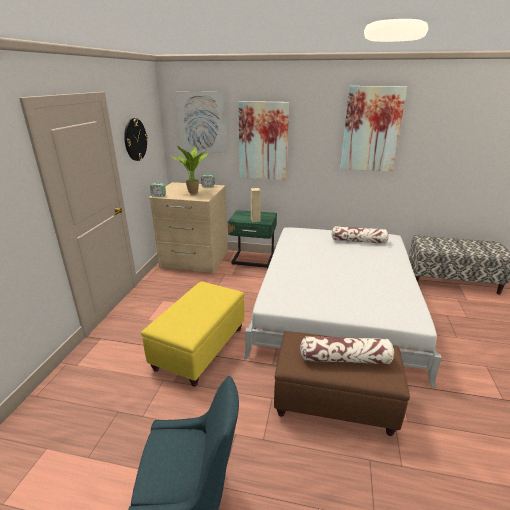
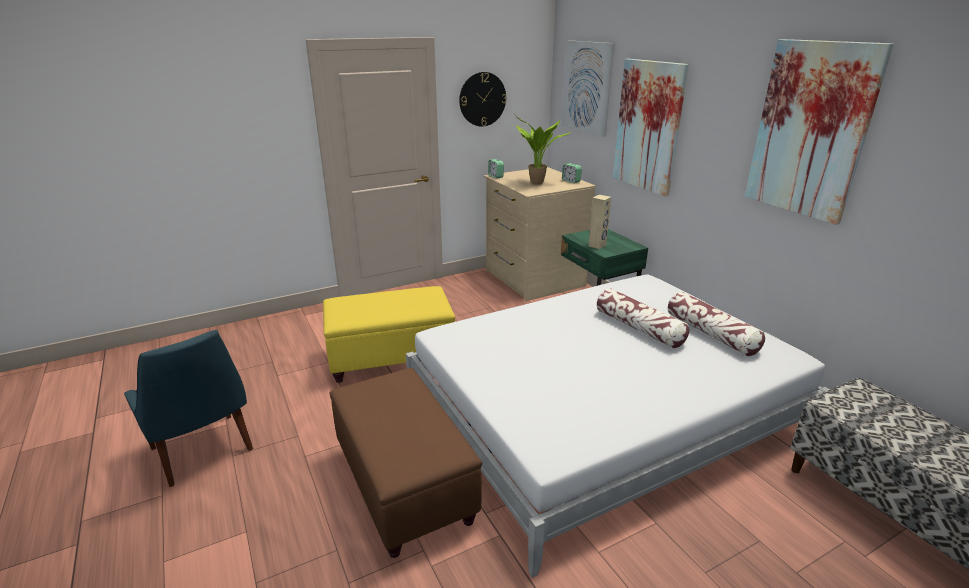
camera: 50 degrees right, 0 degrees up
(345, 359) = (399, 423): pillow -> pillow (639, 328)

